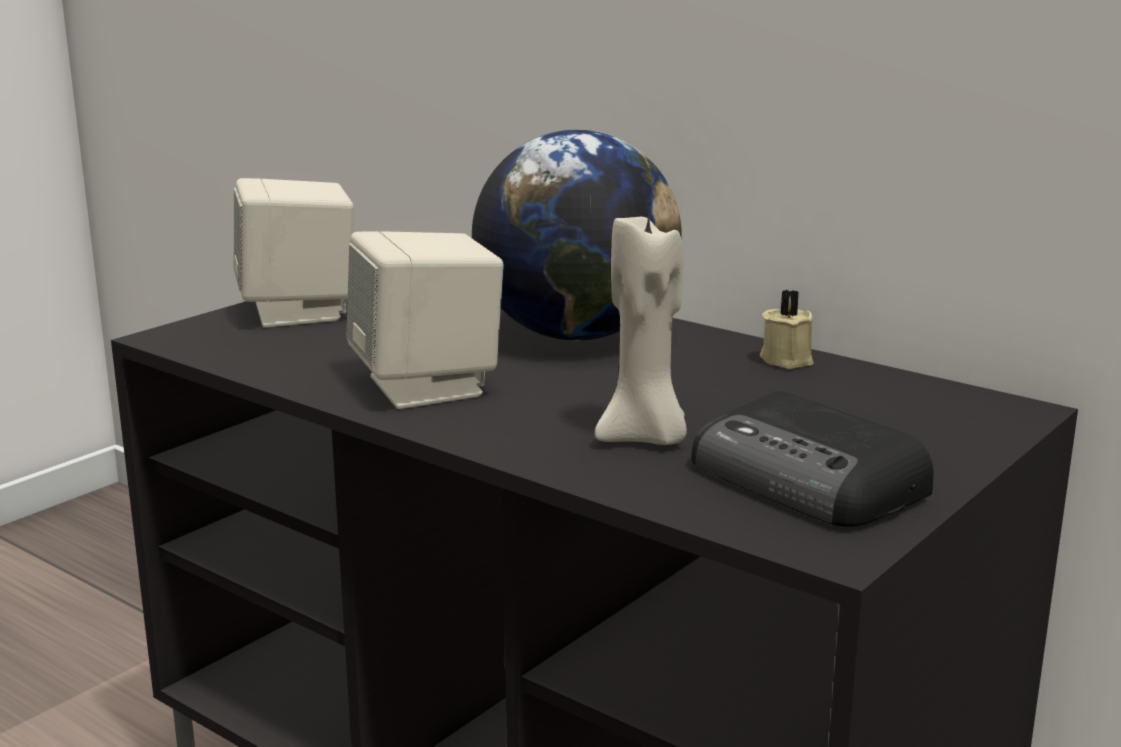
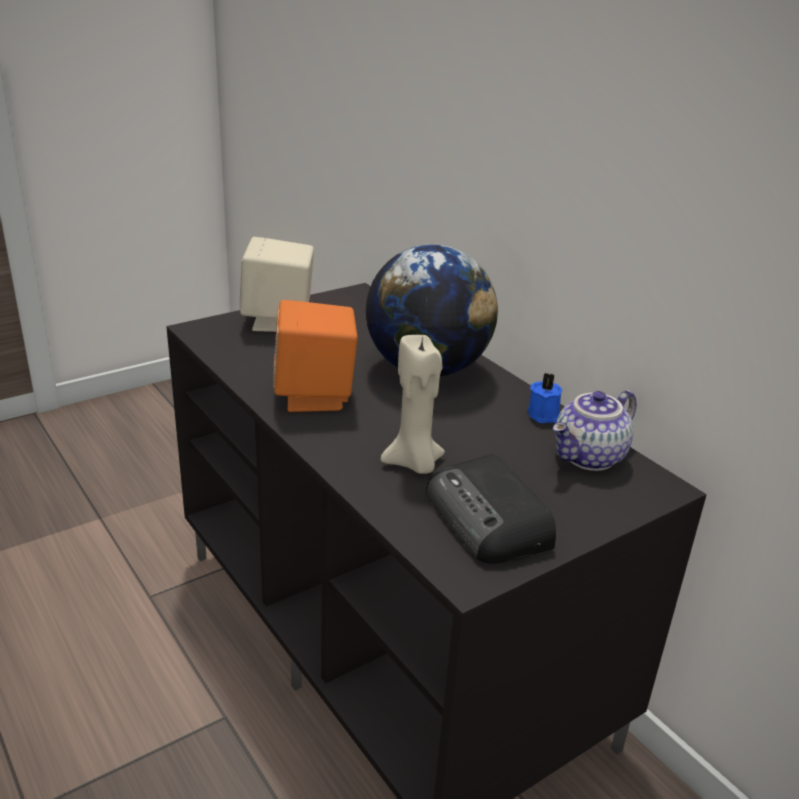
camera: 15 degrees right, 10 degrees up
(427, 386) = (315, 396): beige speaker -> orange speaker
(787, 359) = (544, 414): beige candle -> blue candle
(891, 395) = (590, 458): none -> teapot

